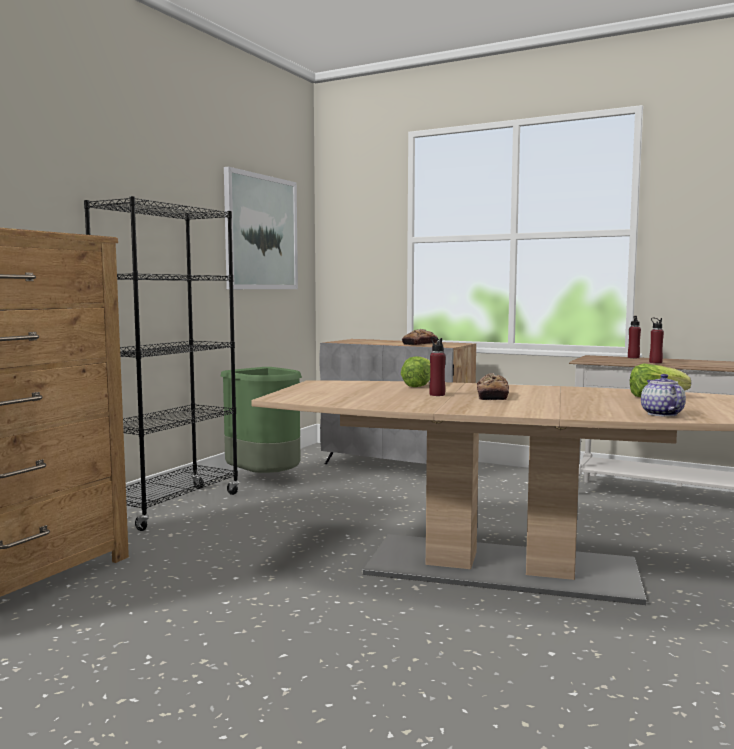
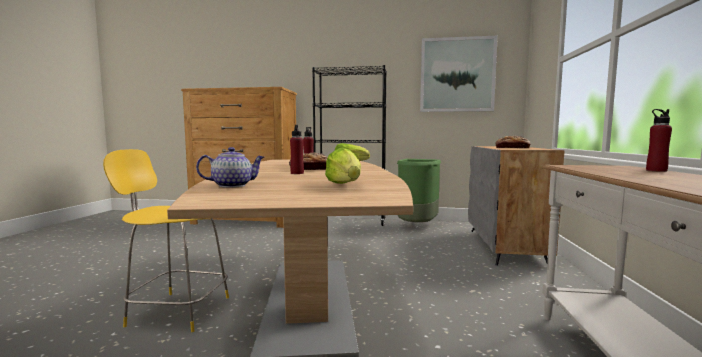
camera: 70 degrees right, 0 degrees up
(509, 649) = (177, 310): none -> yellow chair
(655, 362) = (614, 173): red bottle -> red bottle (297, 173)

